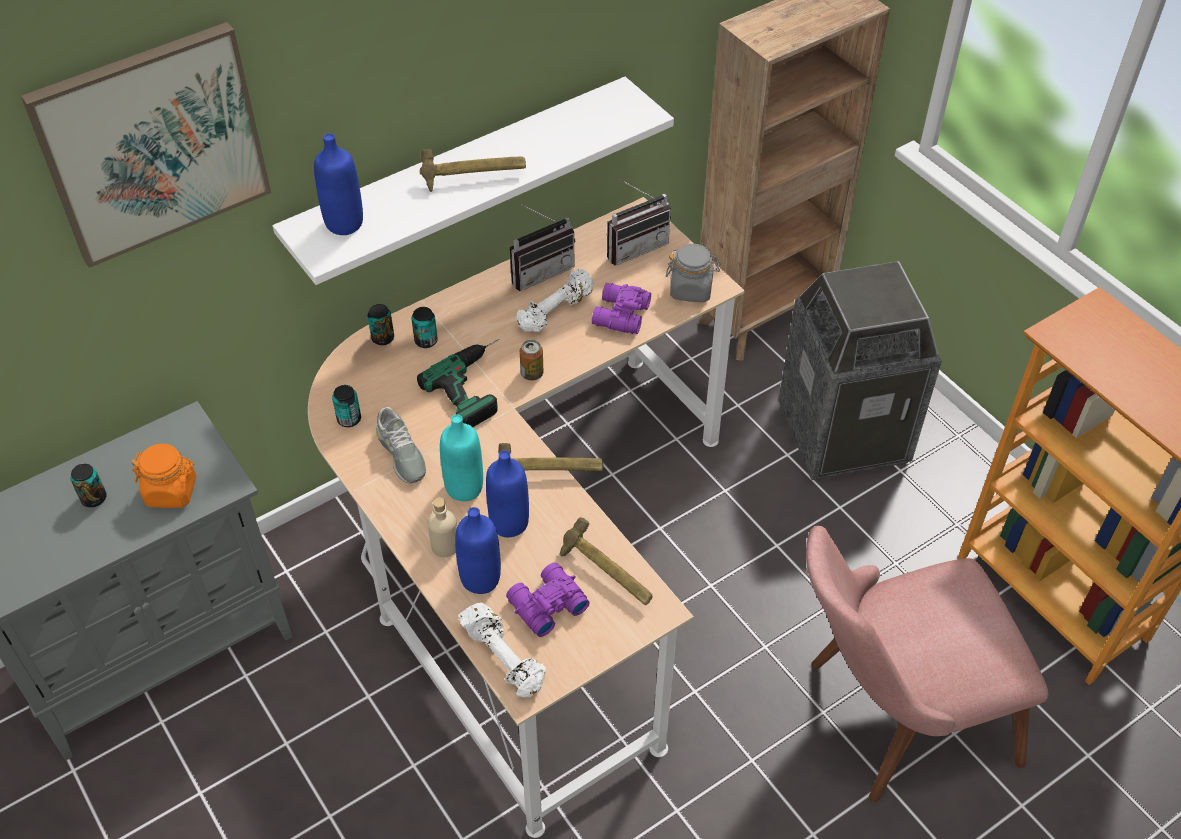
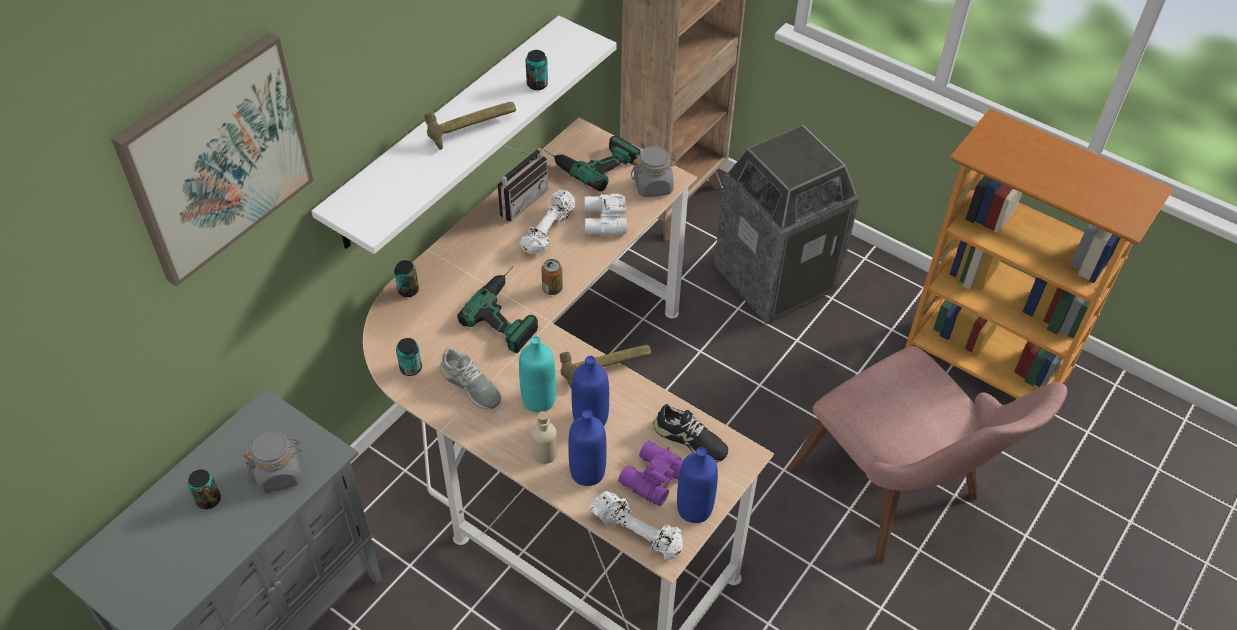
camera: 20 degrees left, 0 degrees up
(171, 491) = (279, 474): orange jar -> grey jar
(344, 223) = (377, 194): blue bottle -> blue bottle (694, 509)
(426, 341) = (448, 283): can -> can (537, 84)
(606, 575) = (690, 440): hammer -> black shoe
(619, 315) = (604, 222): purple binoculars -> white binoculars
(634, 246) = (590, 161): radio -> power drill
(888, 718) = (901, 498): pink chair -> pink chair turned 90 degrees counterclockwise

